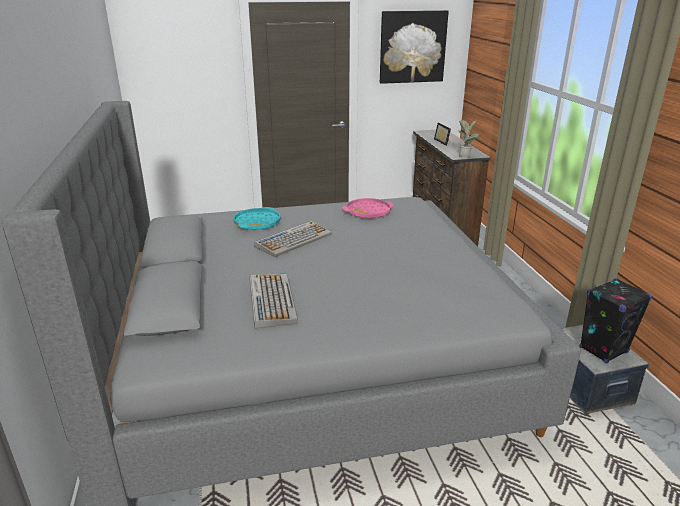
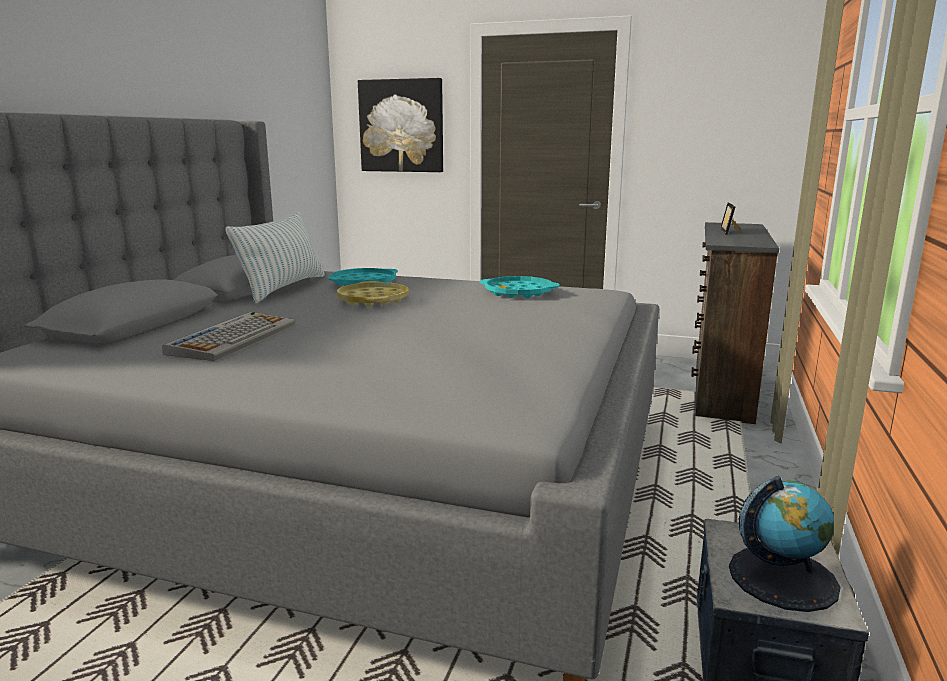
camera: 30 degrees right, 10 degrees down
(209, 241) = (283, 288): none -> pillow
(294, 240) = (373, 300): keyboard -> yellow tray
(368, 212) = (519, 293): pink tray -> turquoise tray
(412, 47) = (713, 95): picture -> picture (401, 126)
(466, 155) = (739, 243): potted plant -> none
(603, 350) = (782, 577): black speaker -> globe

